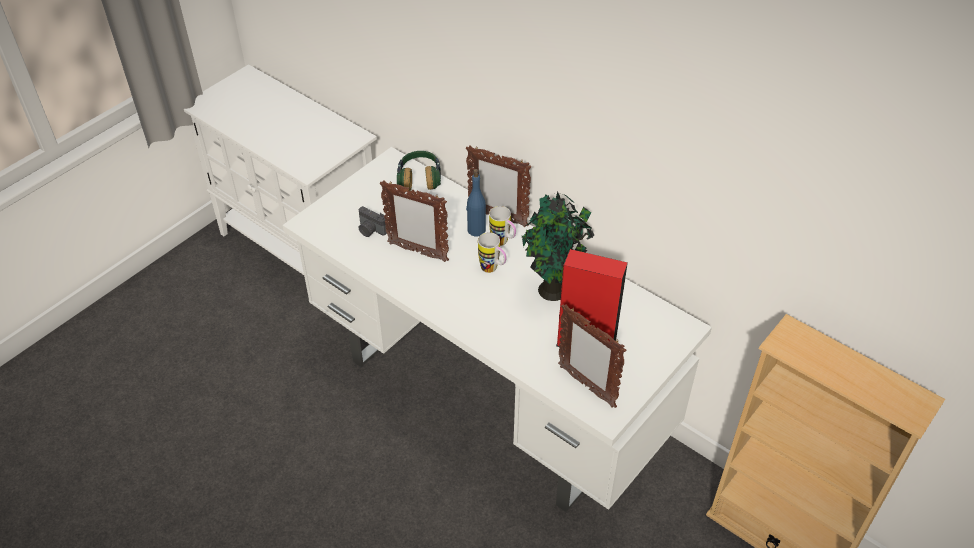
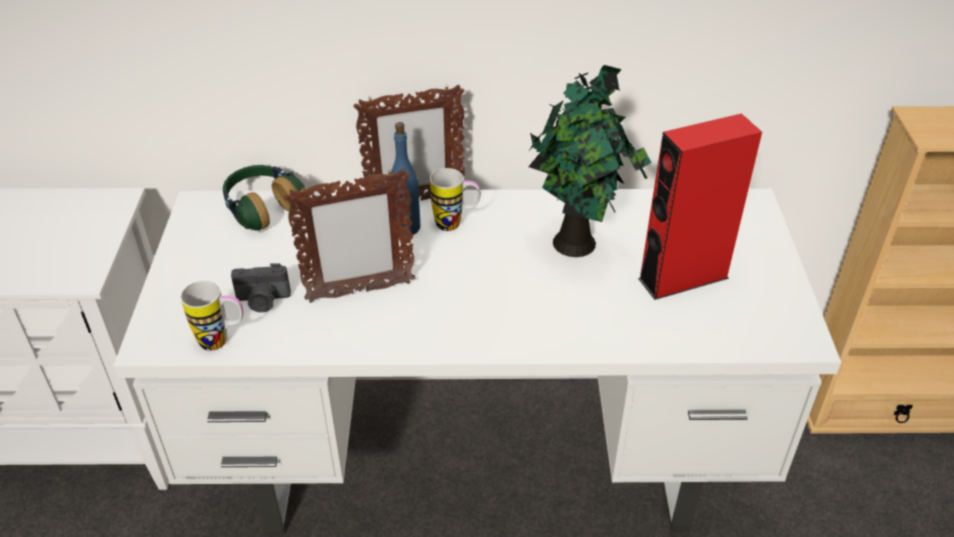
camera: 40 degrees left, 5 degrees down
(493, 269) = (479, 259): mug -> mug (222, 341)
(586, 386) = (741, 322): picture frame -> none

